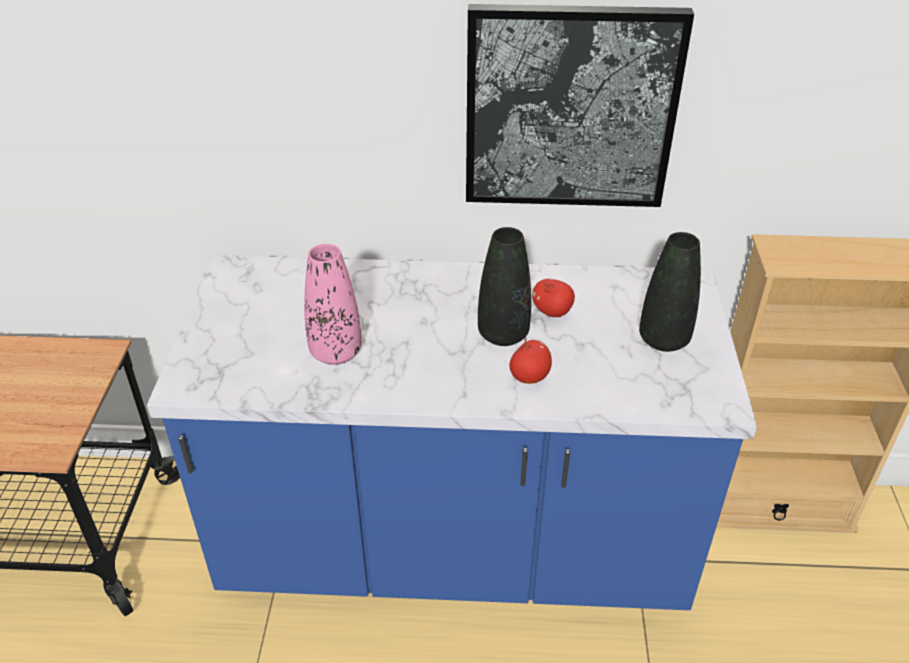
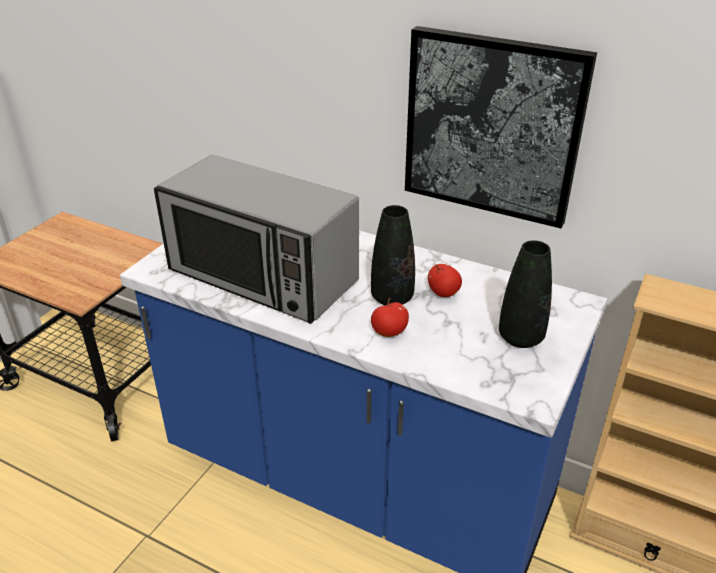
camera: 25 degrees right, 5 degrees down
(336, 352) = (262, 277): pink vase -> microwave

